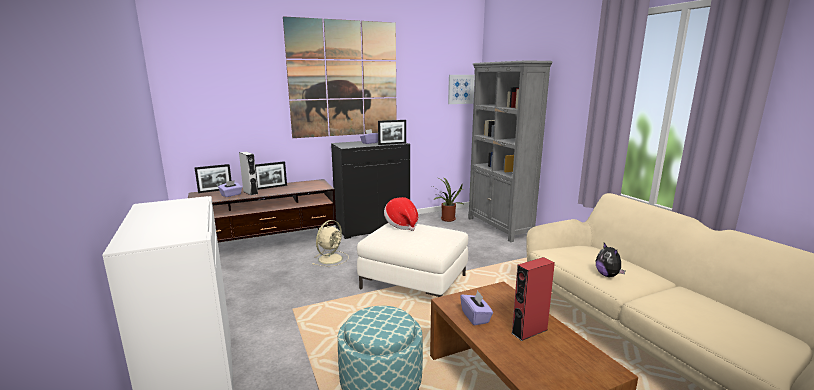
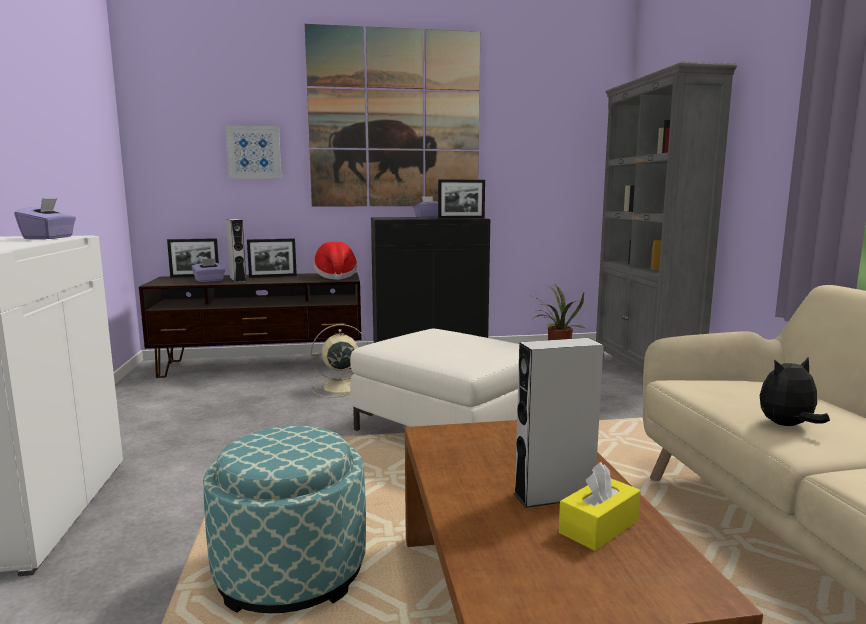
camera: 15 degrees right, 5 degrees down
(331, 258) = (339, 387): beige fan -> beige fan turned 150 degrees counterclockwise
(402, 225) = (438, 332): hat -> hat (335, 277)
(460, 89) = (591, 140): picture -> picture (254, 152)
(475, 317) = (463, 460): purple tissue box -> purple tissue box (49, 238)
(529, 331) = (554, 495): red speaker -> grey speaker
(558, 346) = (599, 527): none -> yellow tissue box
(608, 275) = (787, 426): plush toy -> plush toy turned 75 degrees clockwise

